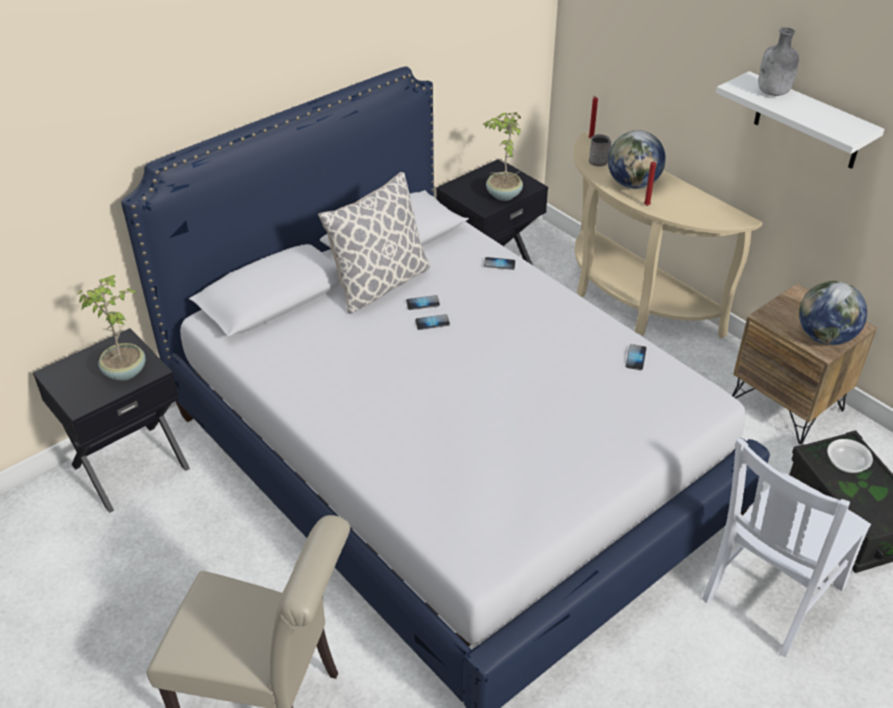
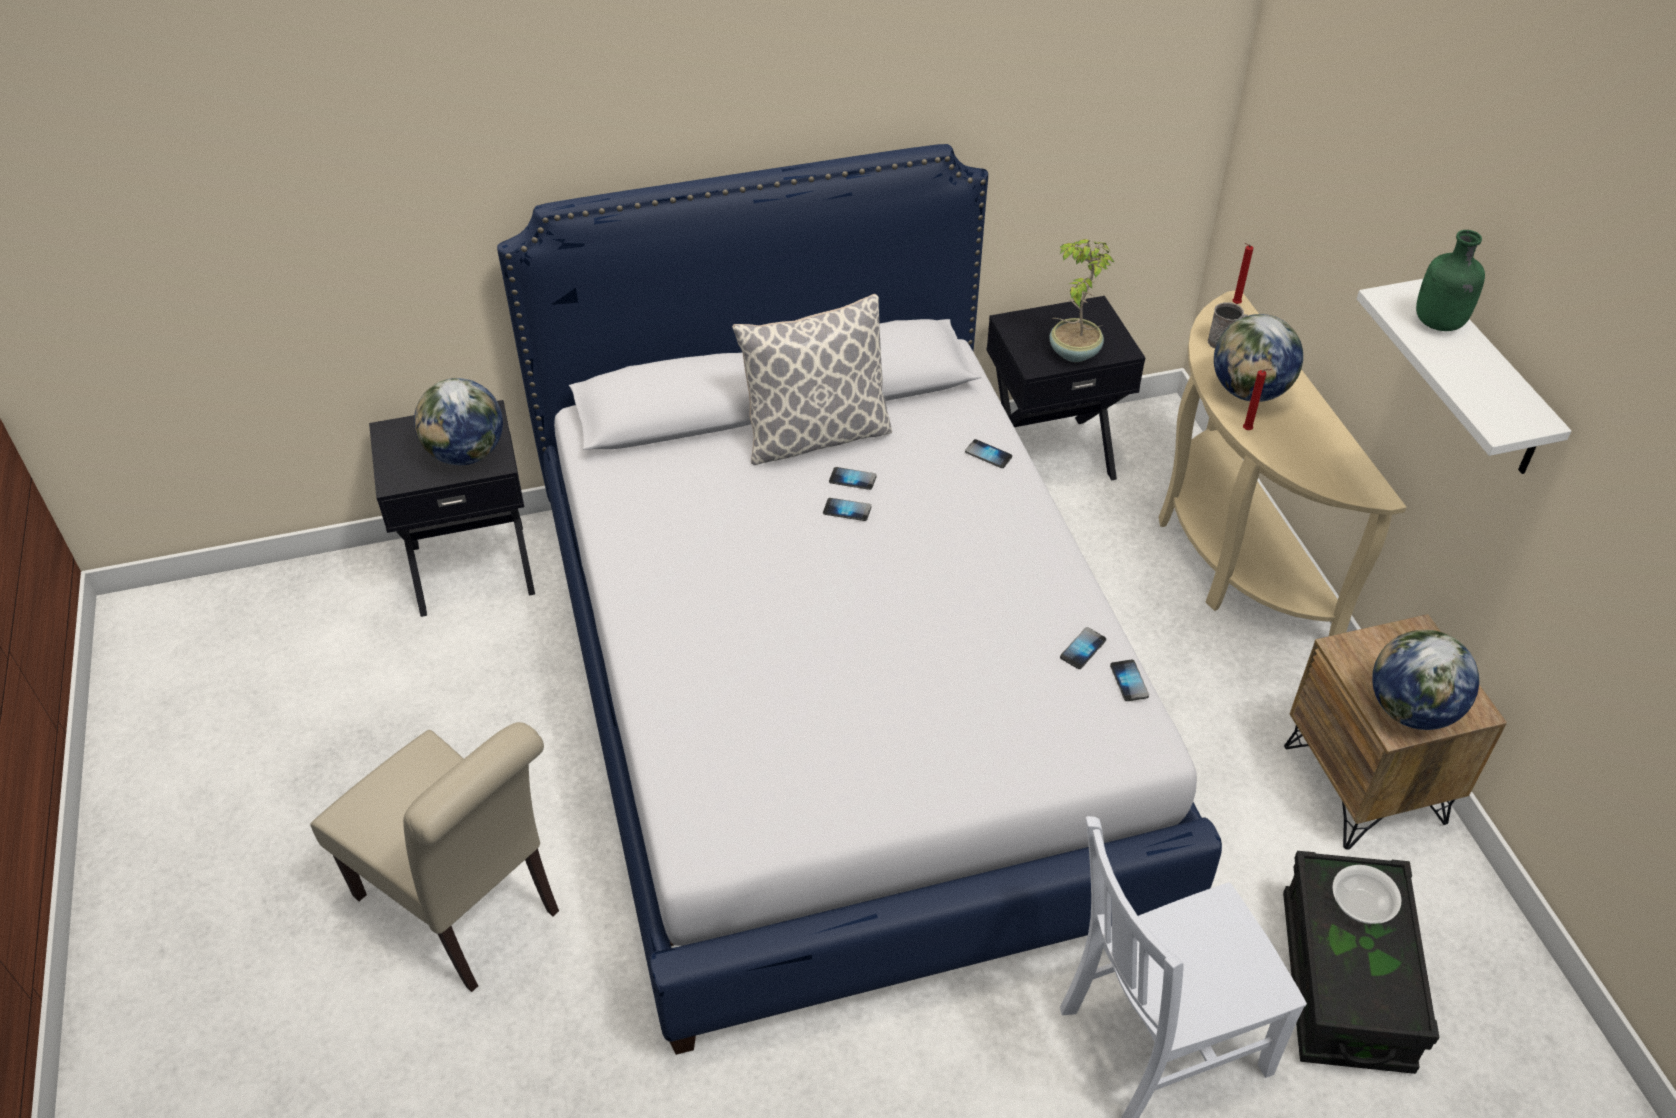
camera: 25 degrees right, 5 degrees up
(125, 371) = (466, 454): potted plant -> globe
(675, 367) = (1129, 681): none -> phone
(773, 93) = (1438, 323): grey bottle -> green bottle

